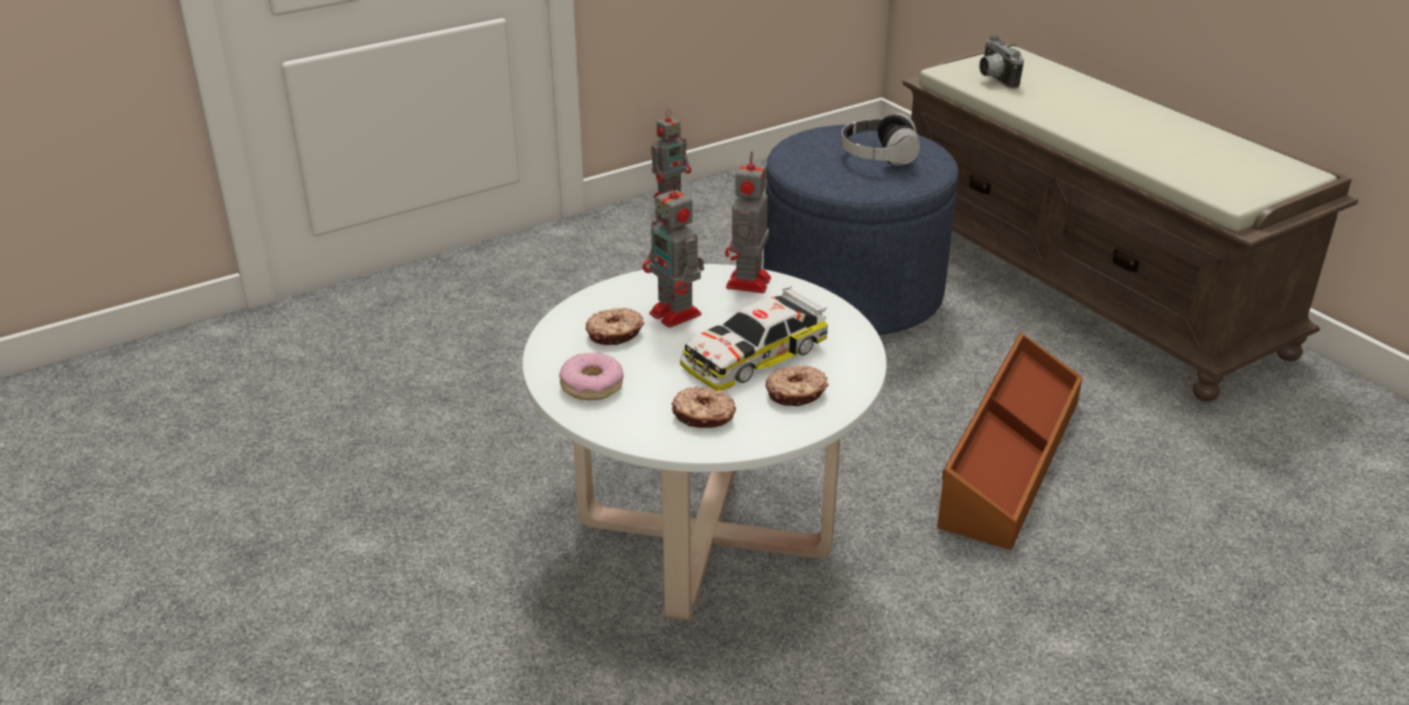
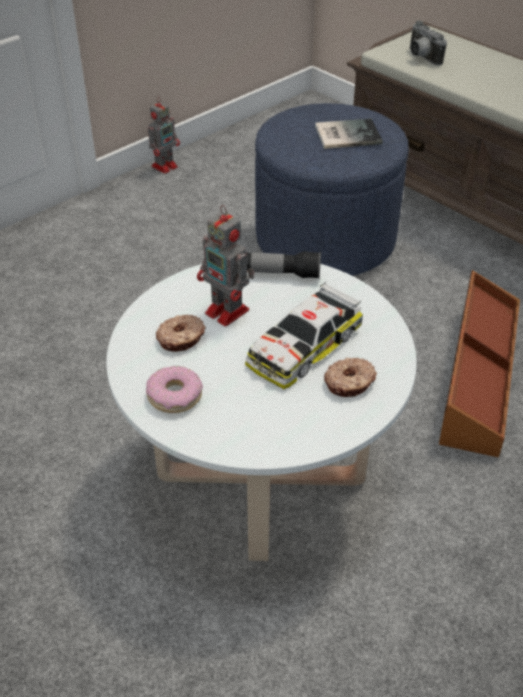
camera: 10 degrees left, 10 degrees up
(703, 416) = (278, 417): donut -> none
(748, 284) = (279, 274): toy robot -> flashlight
(878, 157) = (345, 134): headphones -> book

